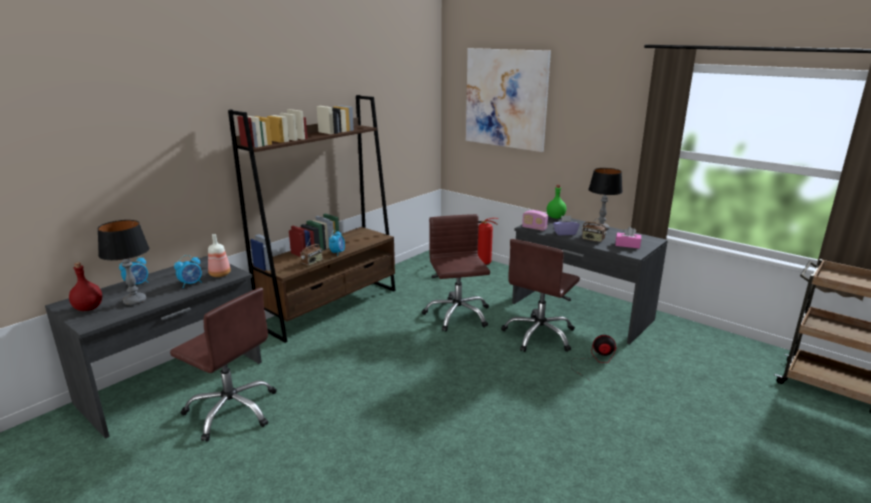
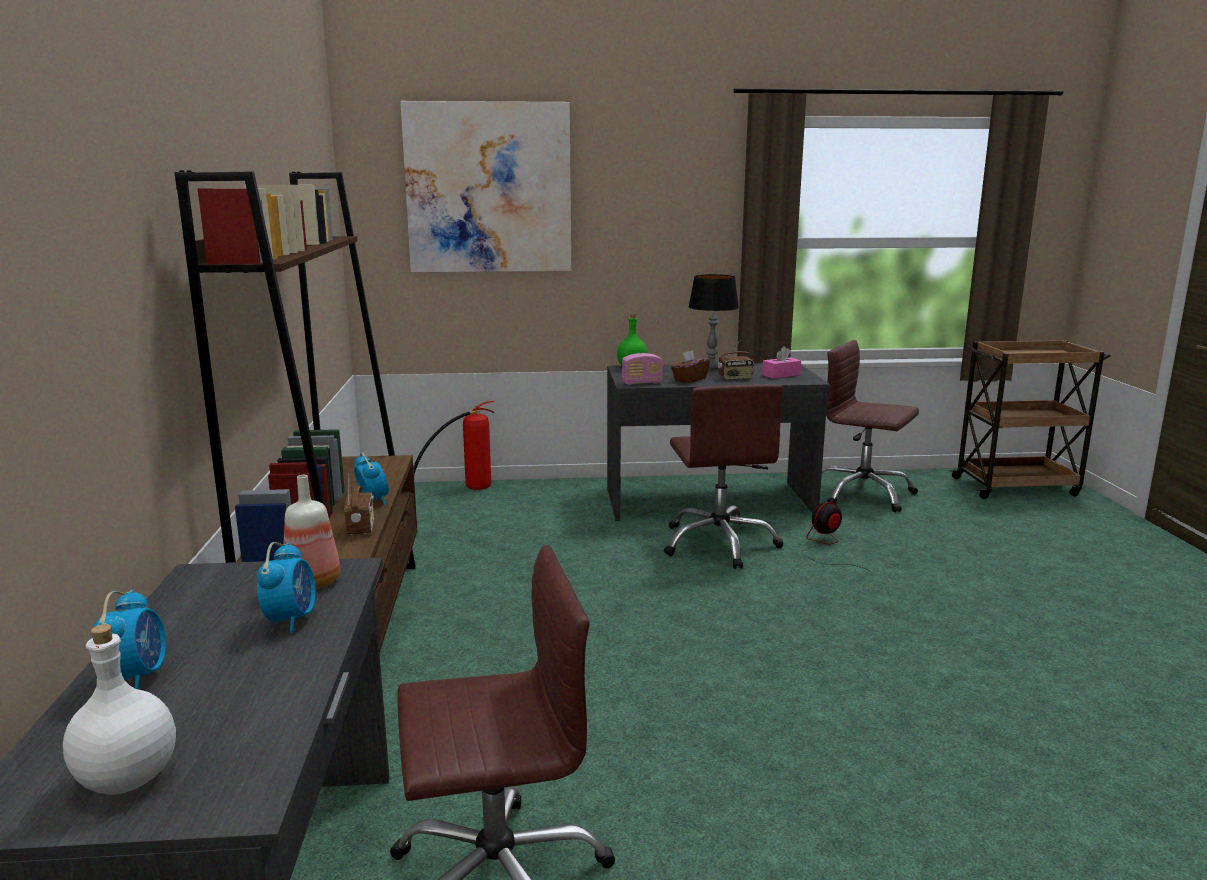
camera: 45 degrees left, 5 degrees down
(88, 308) = (128, 780): red bottle -> white bottle
(135, 301) = (233, 704): table lamp -> none
(457, 315) = (576, 562): brown office chair -> brown office chair (862, 494)
(565, 233) = (689, 379): purple tissue box -> brown tissue box

